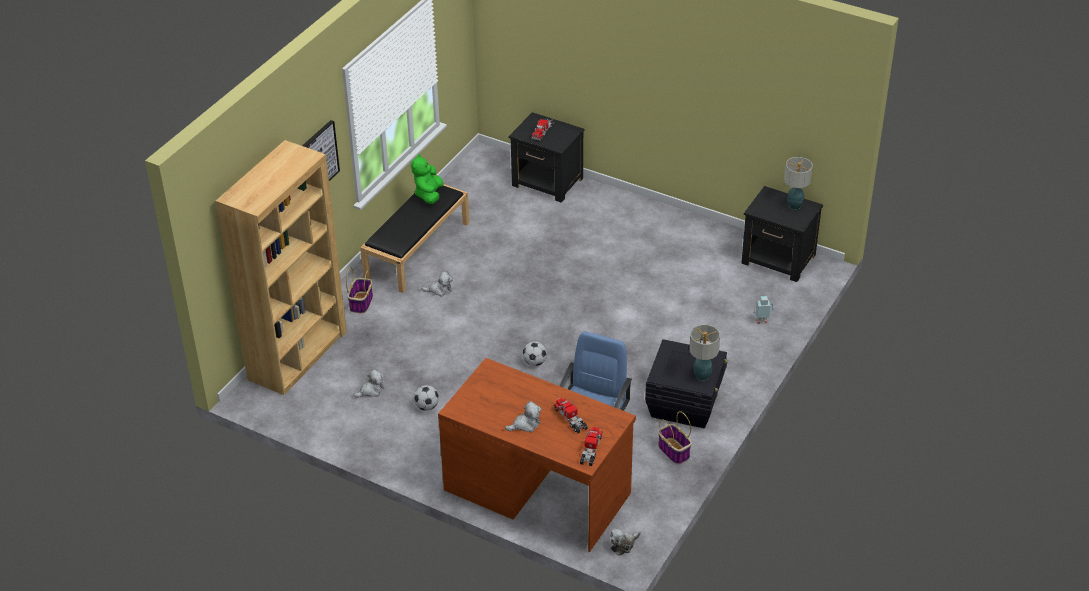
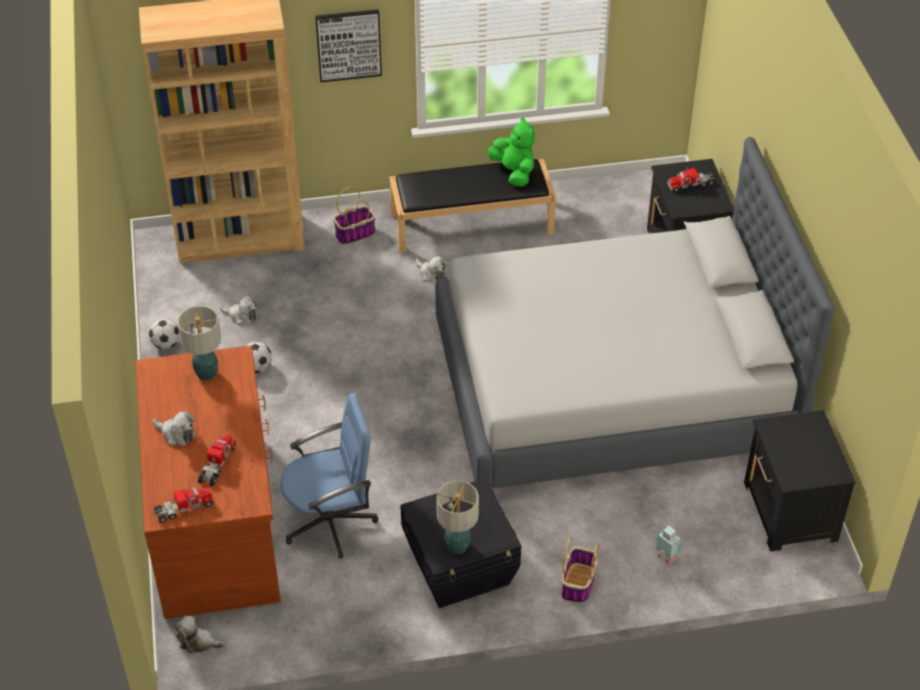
camera: 50 degrees right, 5 degrees up
(429, 195) = (514, 172): green plush toy -> green plush toy turned 90 degrees clockwise
(535, 362) = (400, 408): football -> football (166, 344)
(619, 270) = (613, 387): none -> grey bed
(674, 451) = (377, 603): basket -> basket (578, 584)
(794, 206) = (820, 457): table lamp -> table lamp (206, 374)

